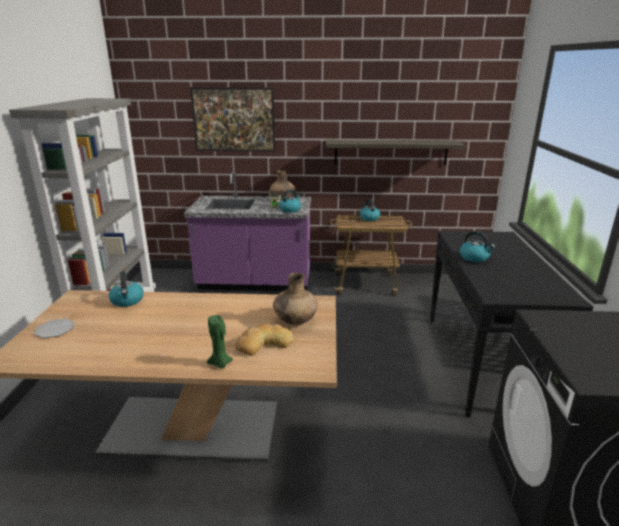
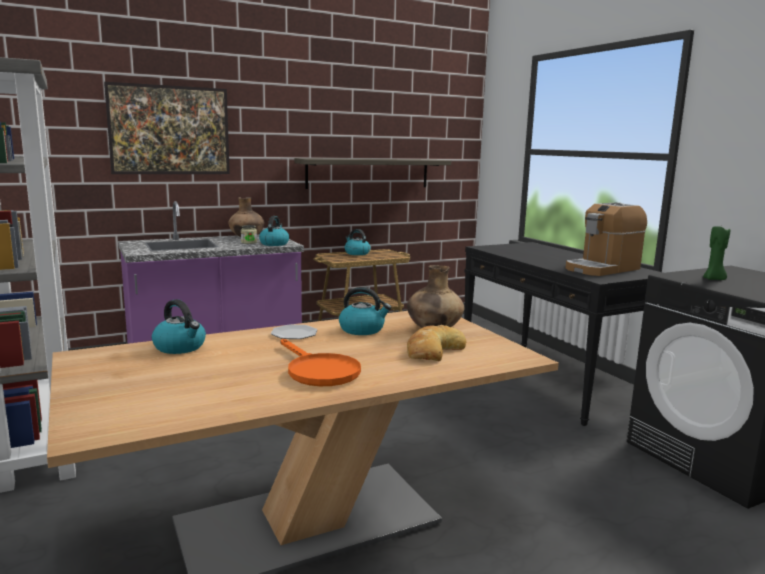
camera: 30 degrees left, 10 degrees down
(54, 330) = (113, 390): plate -> plate (294, 334)
(168, 343) = (318, 371): none -> orange frying pan
(220, 364) = (416, 374): green candle -> green candle (714, 279)
(474, 258) = (534, 259): kettle -> kettle (362, 329)
(522, 282) = (602, 269): none -> coffee machine

